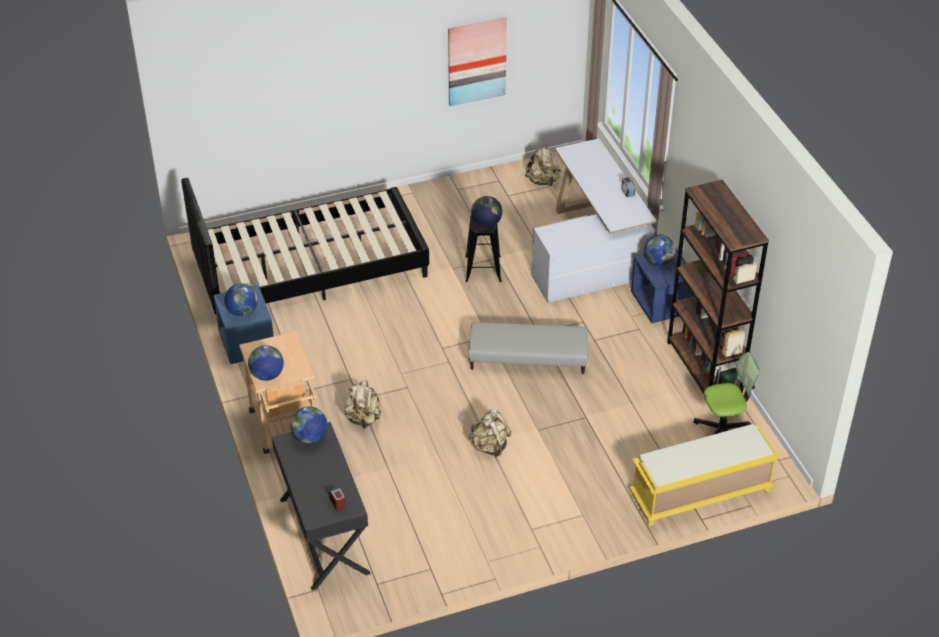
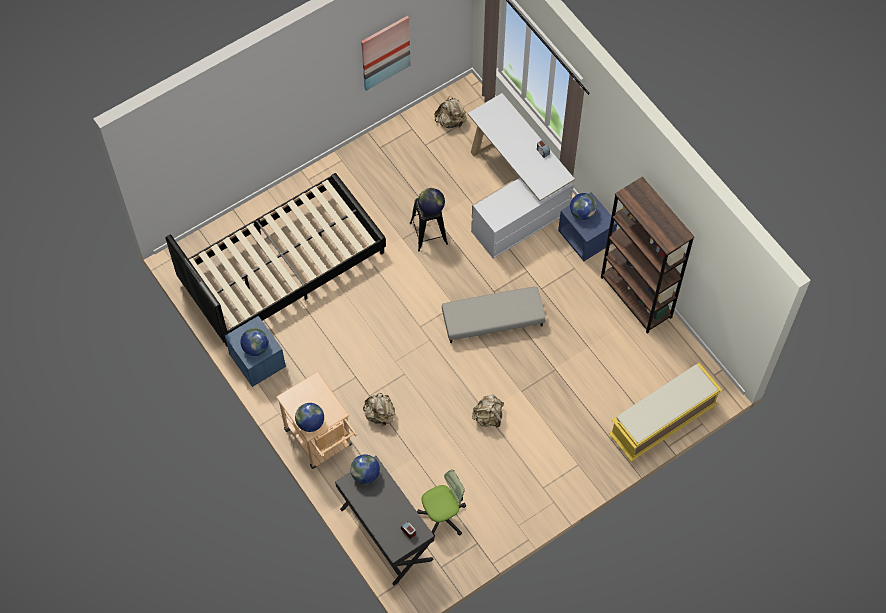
camera: 15 degrees left, 20 degrees up
(723, 432) = (665, 358): office chair -> office chair (442, 516)

